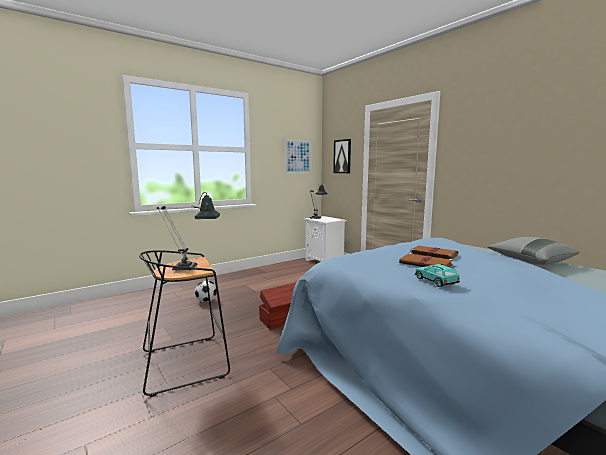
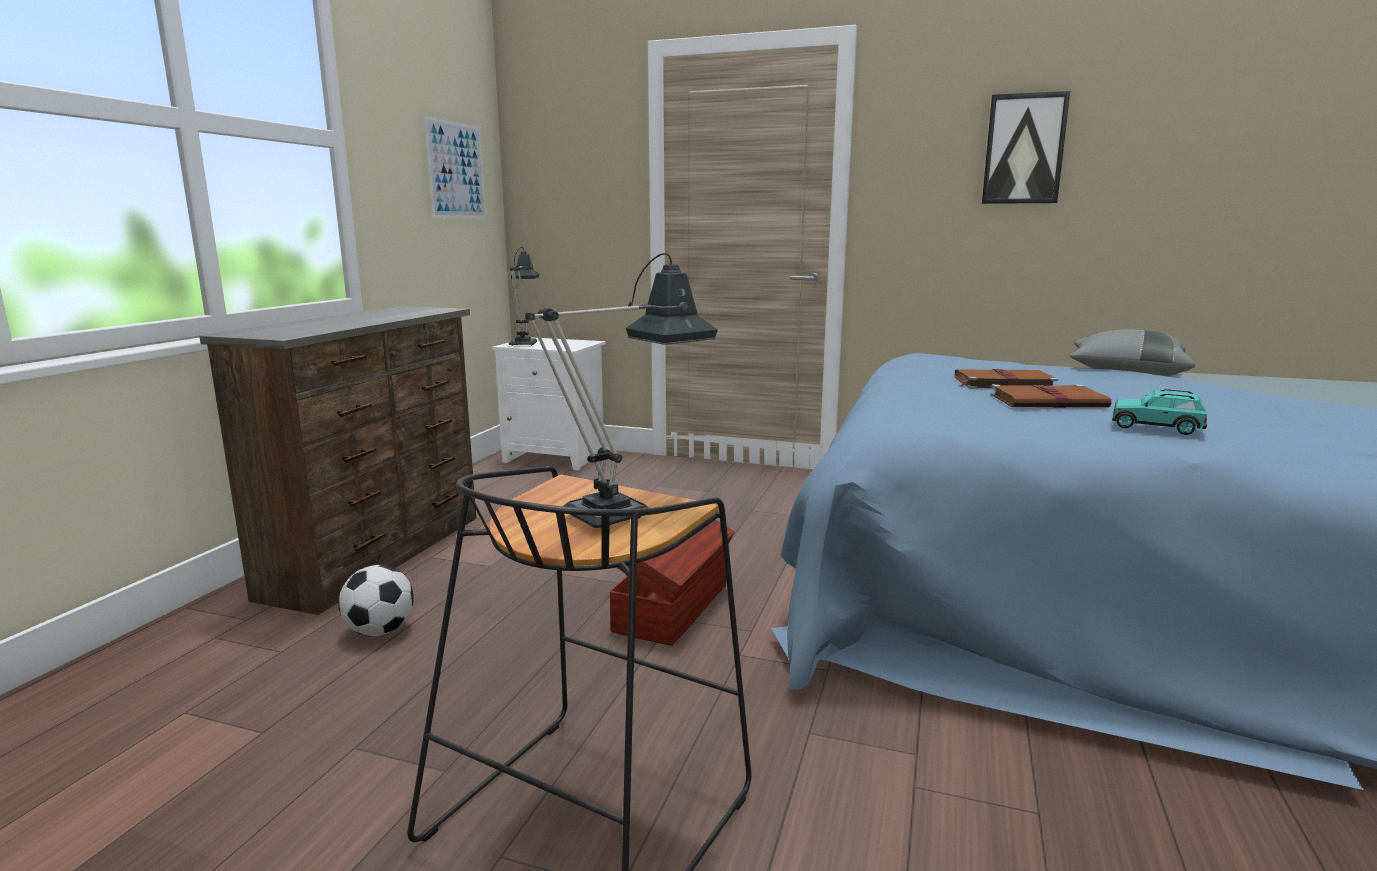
camera: 35 degrees left, 5 degrees up
(234, 281) = (380, 555): none -> brown dresser
(342, 156) = (578, 174): picture -> picture (1024, 149)

